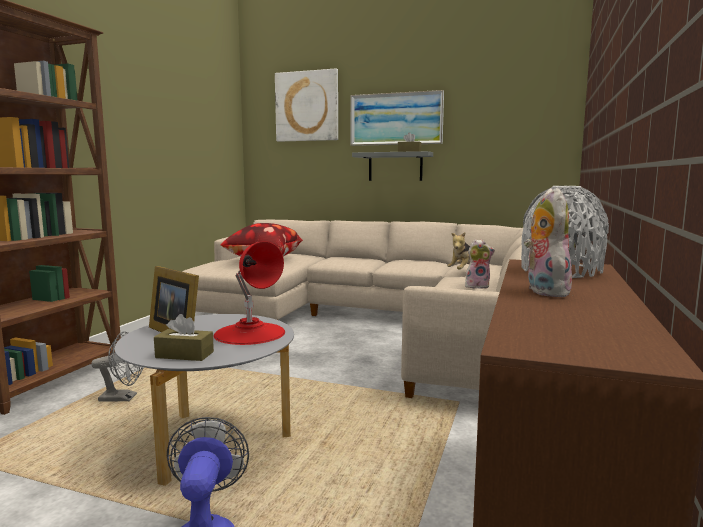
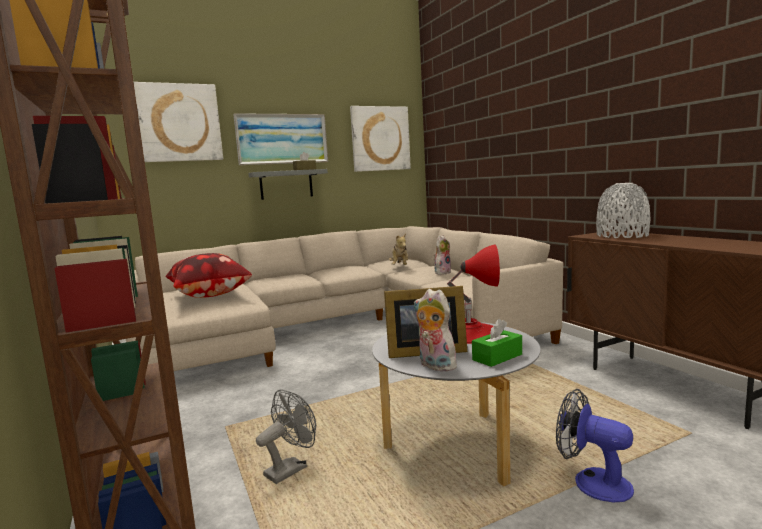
camera: 45 degrees left, 0 degrees up
(184, 355) = (497, 357): brown tissue box -> green tissue box
(515, 116) = (380, 139): none -> picture
(543, 291) = (677, 242): plush toy -> plush toy (434, 366)

